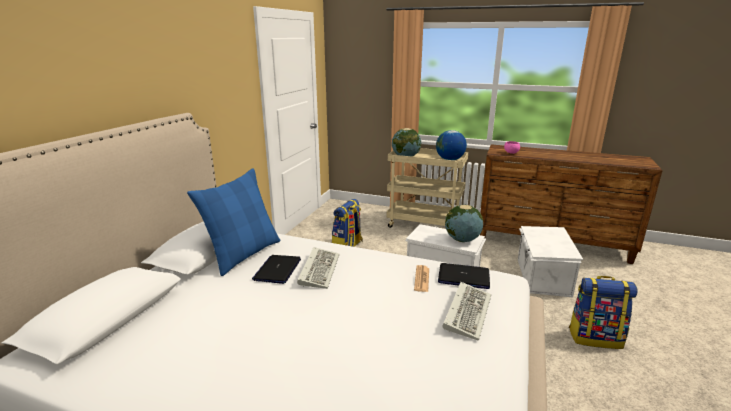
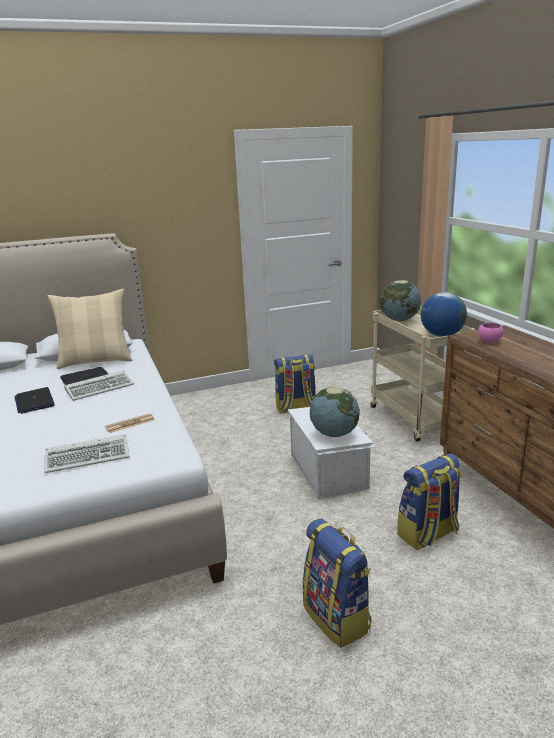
camera: 50 degrees right, 0 degrees up
(243, 254) = (96, 361): blue pillow -> beige pillow
(463, 277) = (154, 437): laptop -> laptop (34, 401)
(542, 277) = (428, 534): white storage box -> backpack

